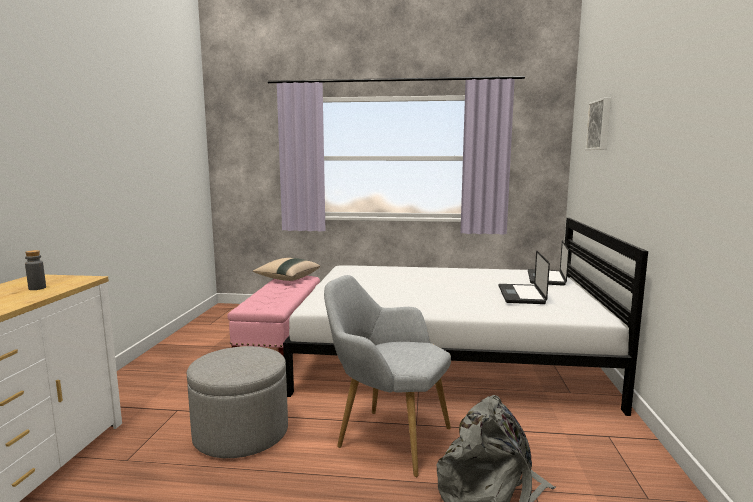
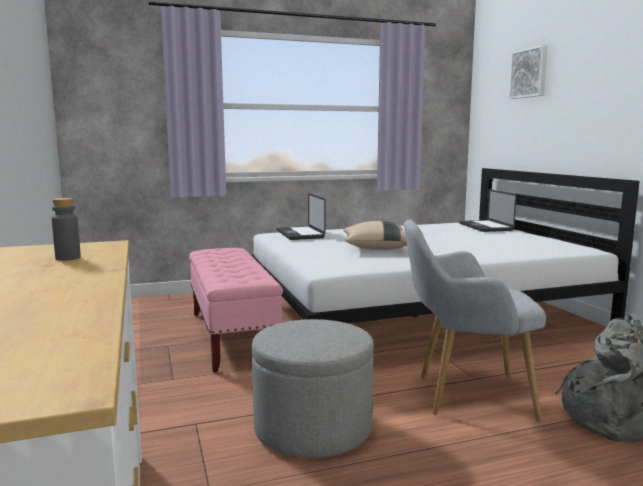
camera: 25 degrees left, 0 degrees up
(287, 278) = (214, 252): beige pillow -> beige pillow (375, 248)
(521, 295) = (498, 240): laptop -> laptop (300, 234)

